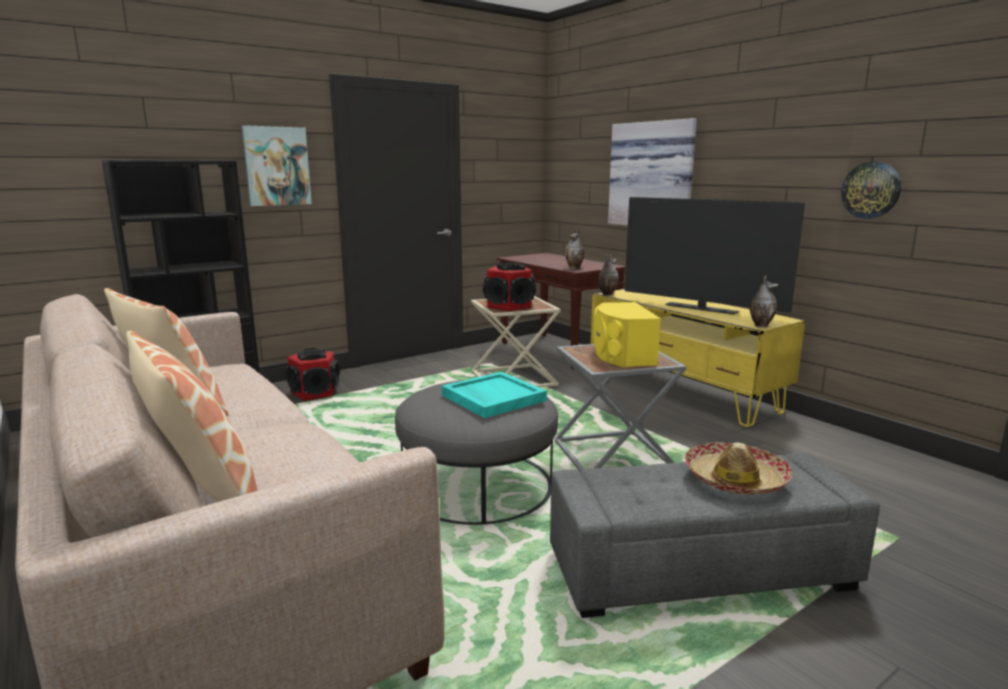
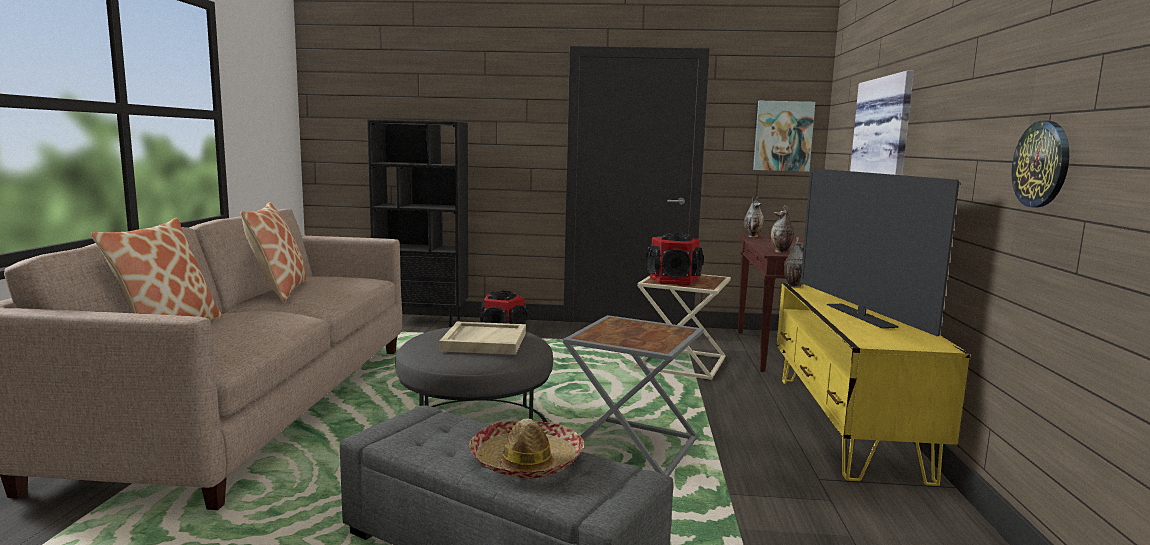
camera: 40 degrees right, 5 degrees down
(277, 166) = (513, 128): picture -> picture (783, 136)
(492, 398) = (484, 342): turquoise tray -> beige tray
(621, 355) = (639, 333): yellow speaker -> none
(760, 325) = (874, 344): vase -> vase (753, 236)

